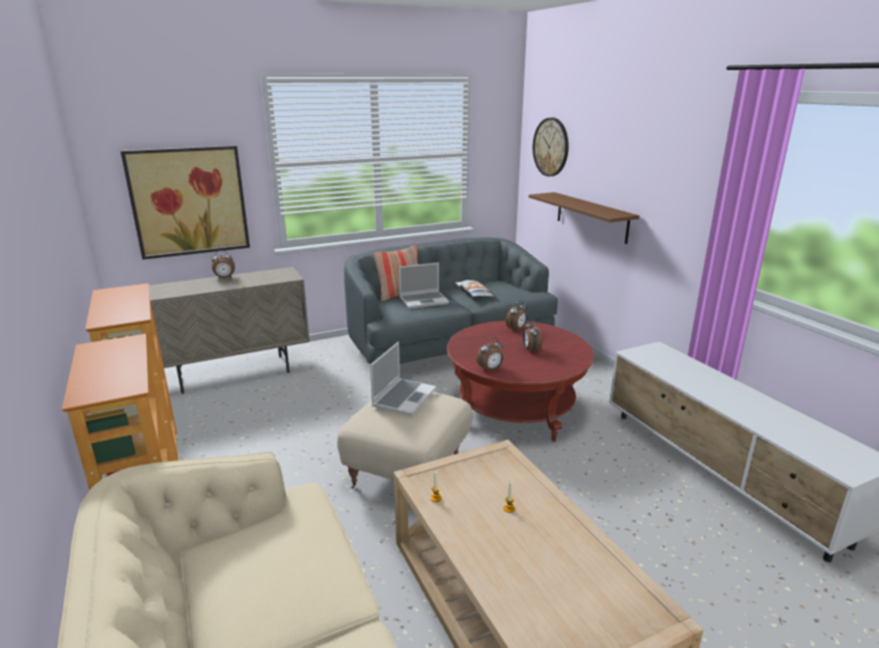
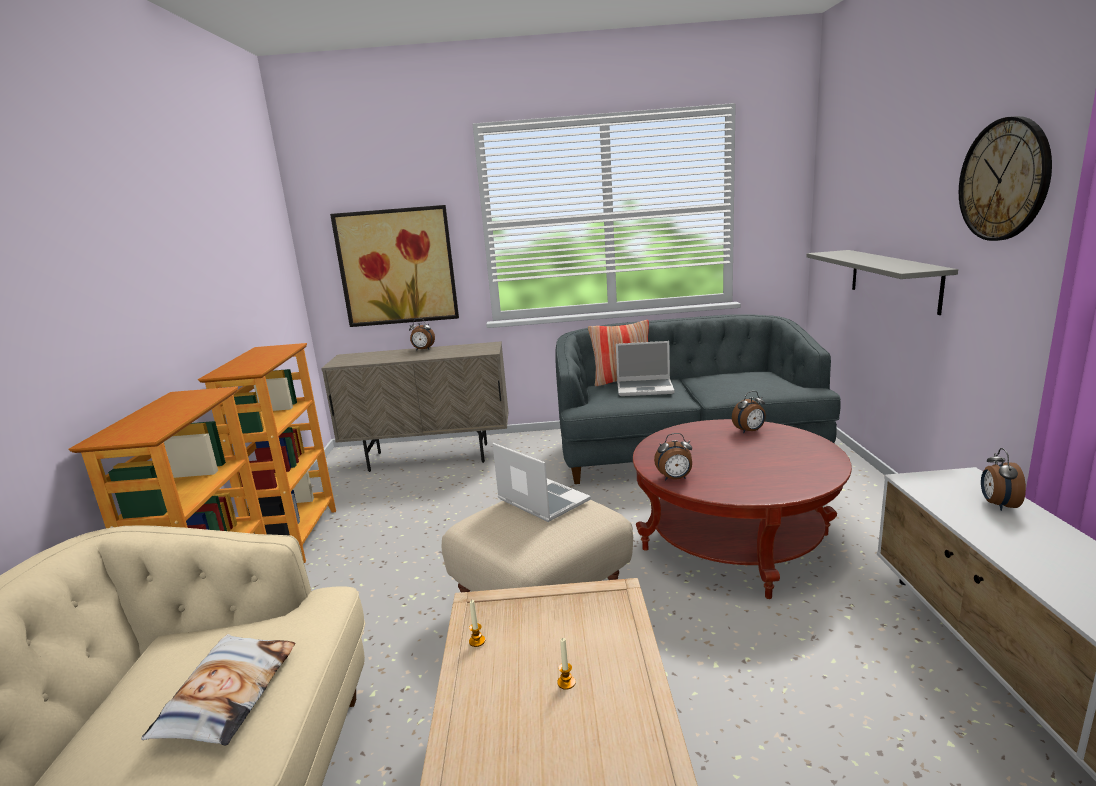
camera: 25 degrees right, 5 degrees down
(404, 397) = (541, 500): laptop -> laptop turned 90 degrees counterclockwise
(474, 293) = (717, 383): pillow -> pillow (228, 695)
(531, 350) = (752, 460): alarm clock -> alarm clock (997, 505)
(551, 147) = (846, 188): wall clock -> wall clock (1004, 180)
(591, 217) = (894, 279): brown shelf -> grey shelf

